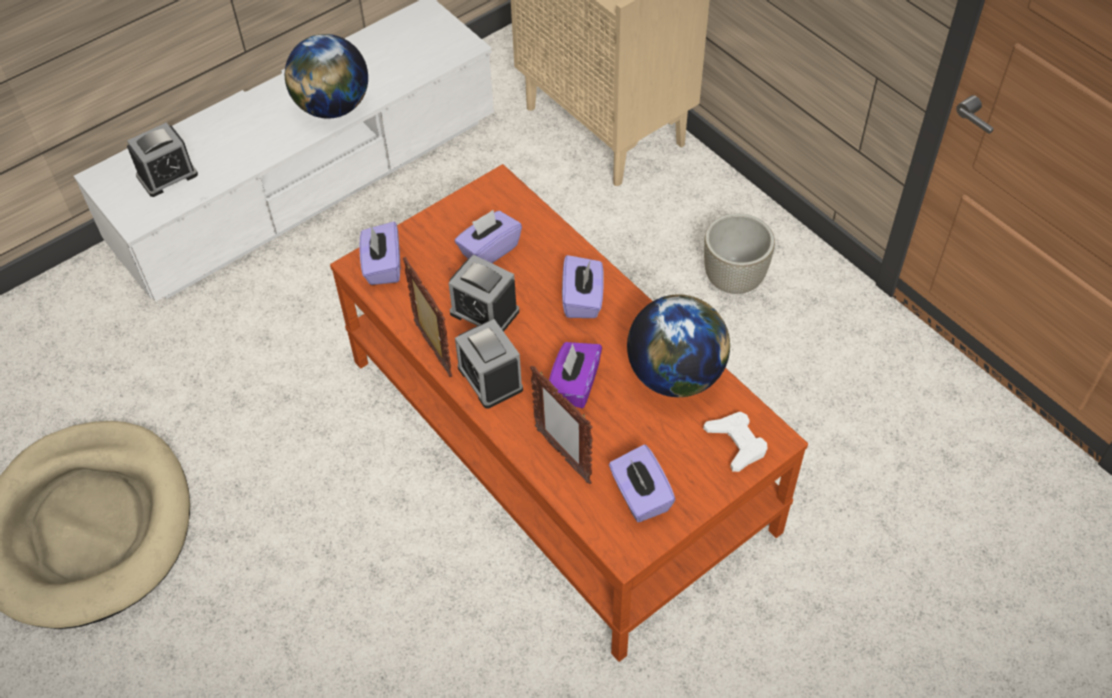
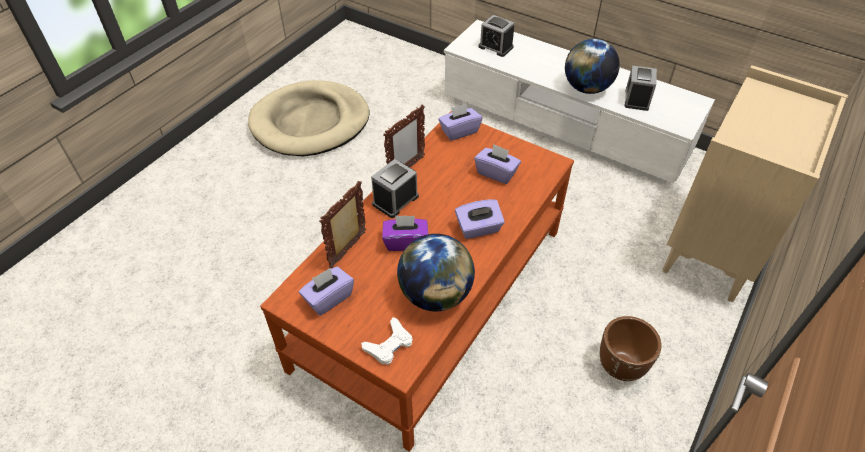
camera: 70 degrees right, 5 degrees down
(484, 312) = (446, 184): alarm clock -> alarm clock (636, 99)
(734, 279) = (621, 366): grey planter -> brown planter

